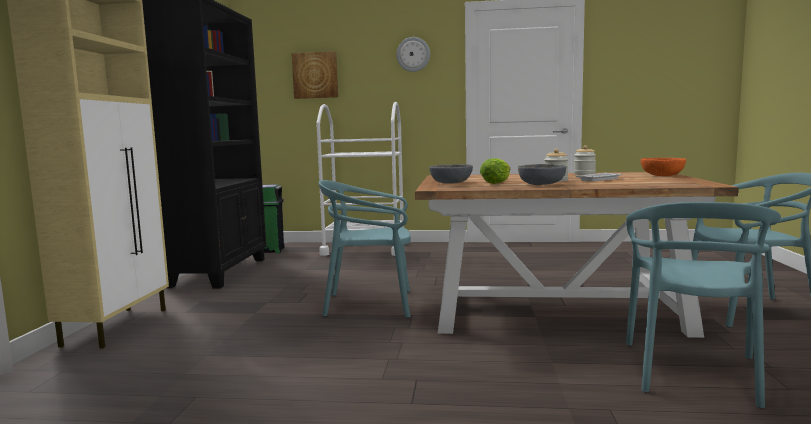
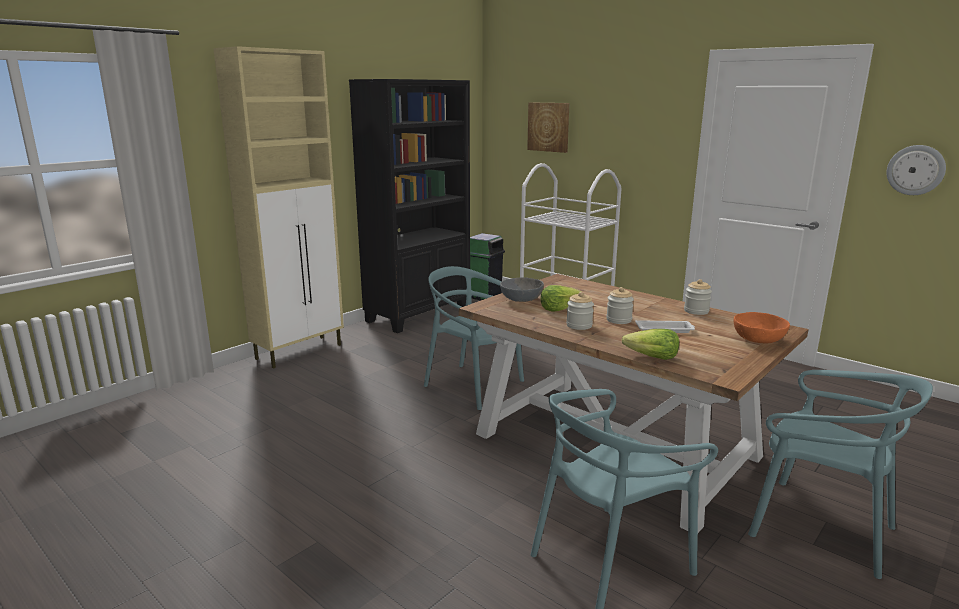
camera: 35 degrees right, 10 degrees up
(413, 54) = (645, 111): wall clock -> wall clock (915, 170)
(541, 184) = (579, 325): grey bowl -> jar
(641, 186) = (651, 357): none -> lettuce

